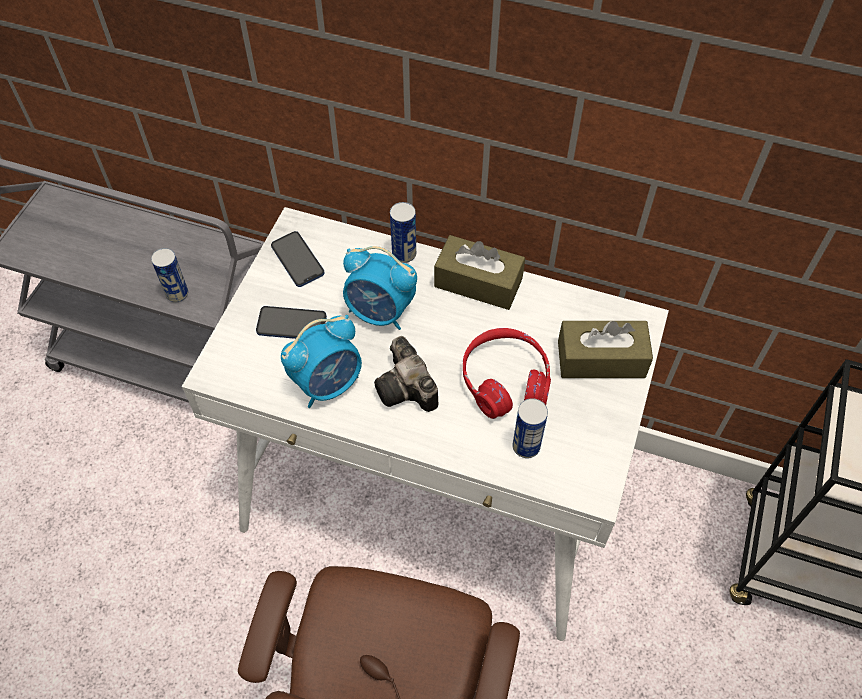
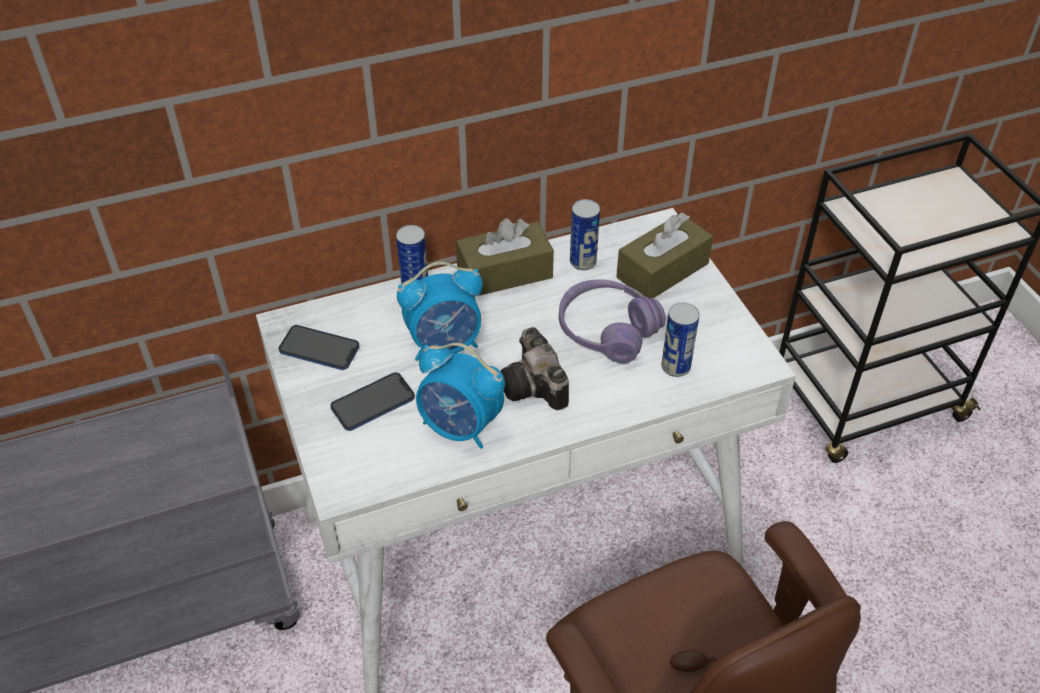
camera: 40 degrees left, 10 degrees down
(177, 294) = (179, 481): can -> can (583, 262)
(328, 383) = (460, 427): alarm clock -> alarm clock turned 105 degrees clockwise
(408, 390) = (535, 388): camera -> camera turned 45 degrees clockwise
(505, 380) = (607, 331): red headphones -> purple headphones

